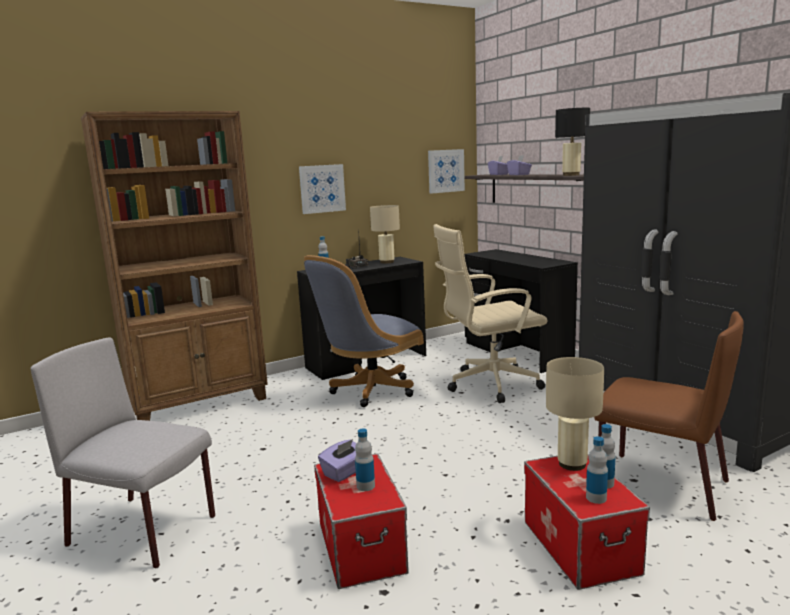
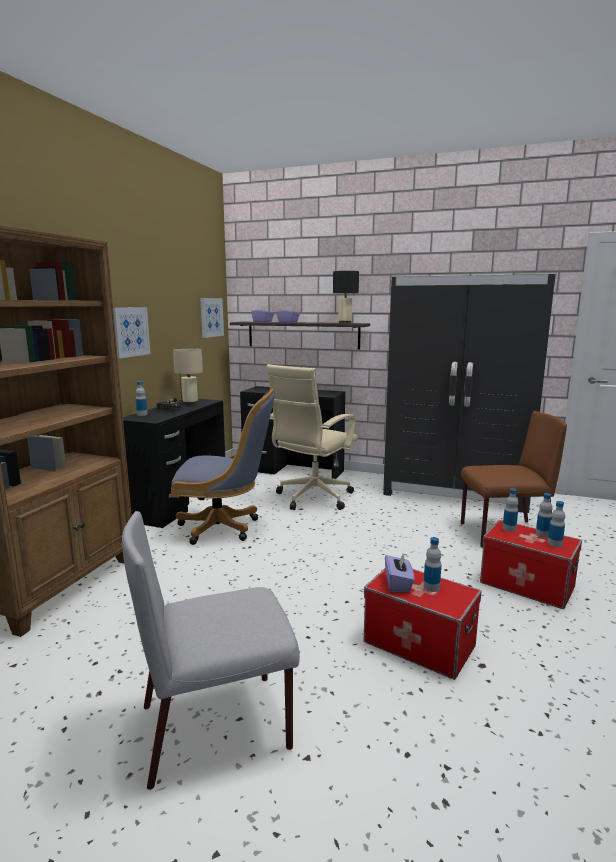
camera: 40 degrees left, 0 degrees up
(367, 393) = (226, 528): blue office chair -> blue office chair turned 90 degrees counterclockwise
(573, 464) = (509, 529): beige table lamp -> bottle

